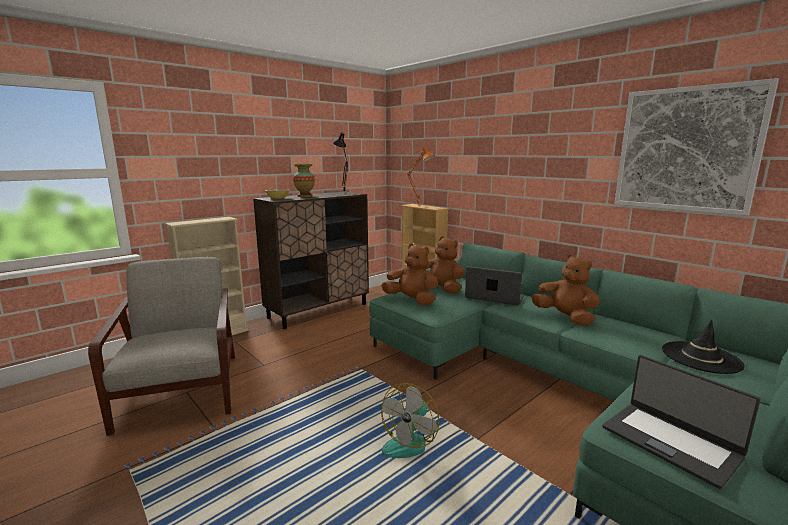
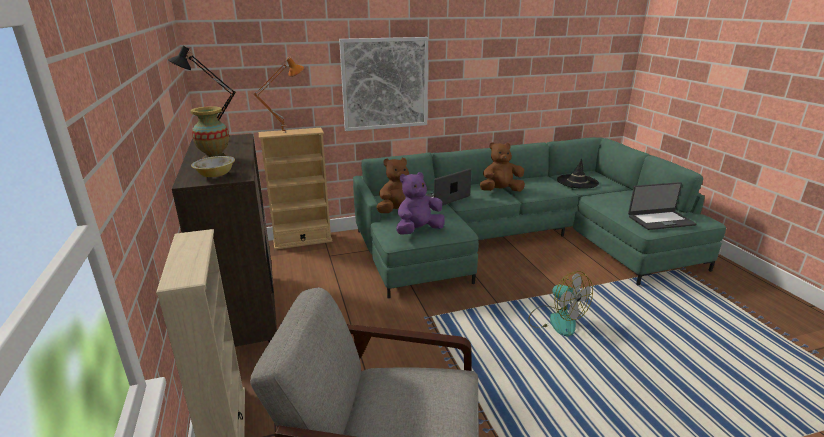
camera: 65 degrees left, 10 degrees up
(411, 300) = (418, 230): brown plush toy -> purple plush toy
(686, 150) = (527, 51): picture -> picture (385, 84)

